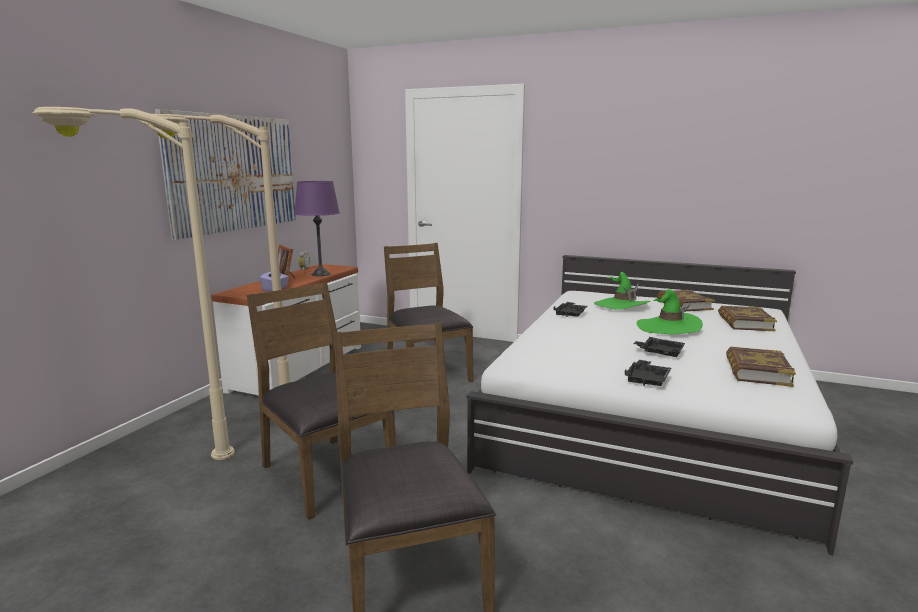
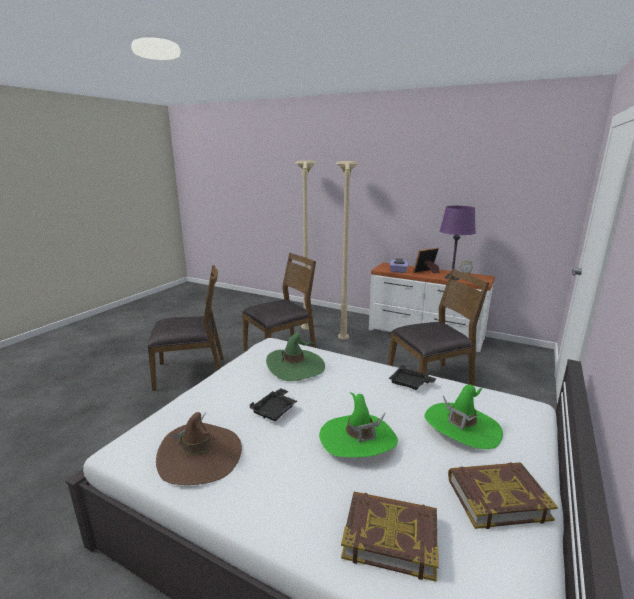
camera: 95 degrees right, 5 degrees up
(234, 173) = (420, 194): picture -> none
(572, 347) = (295, 366): none -> green hat
(647, 380) = (217, 387): black tray -> none
(757, 371) = (200, 456): book -> brown hat

